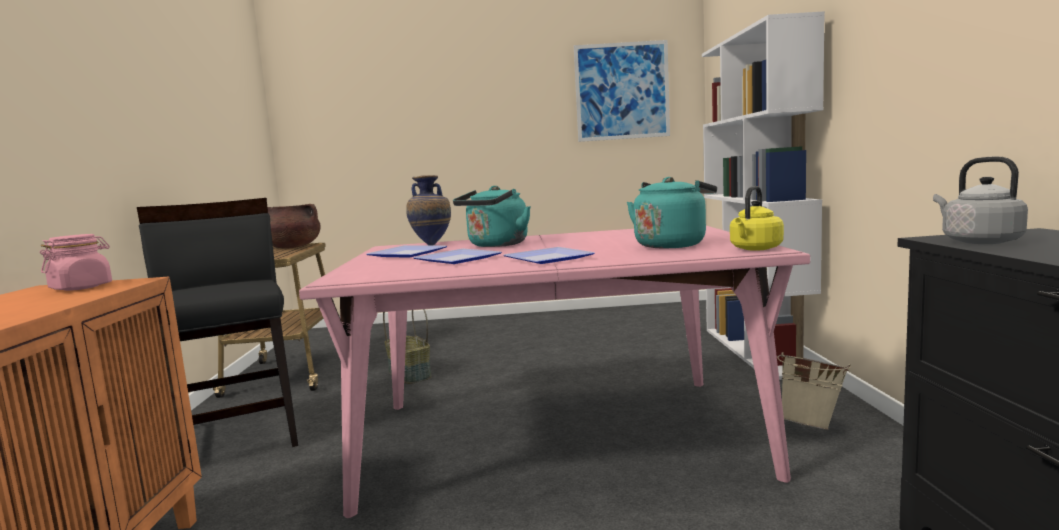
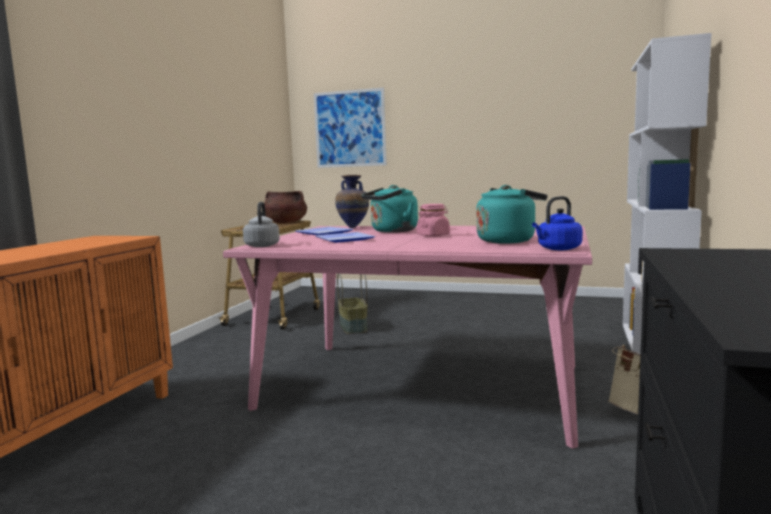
camera: 20 degrees right, 0 degrees up
(81, 287) = (109, 238): pink jar -> pink jar (433, 235)
(237, 435) = (219, 351): black chair -> none
(549, 258) = (400, 244): plate -> none
(622, 91) = (576, 100): picture -> picture (350, 129)
(755, 249) = (557, 249): yellow kettle -> blue kettle
(977, 241) = (683, 255): grey kettle -> grey kettle (262, 245)

